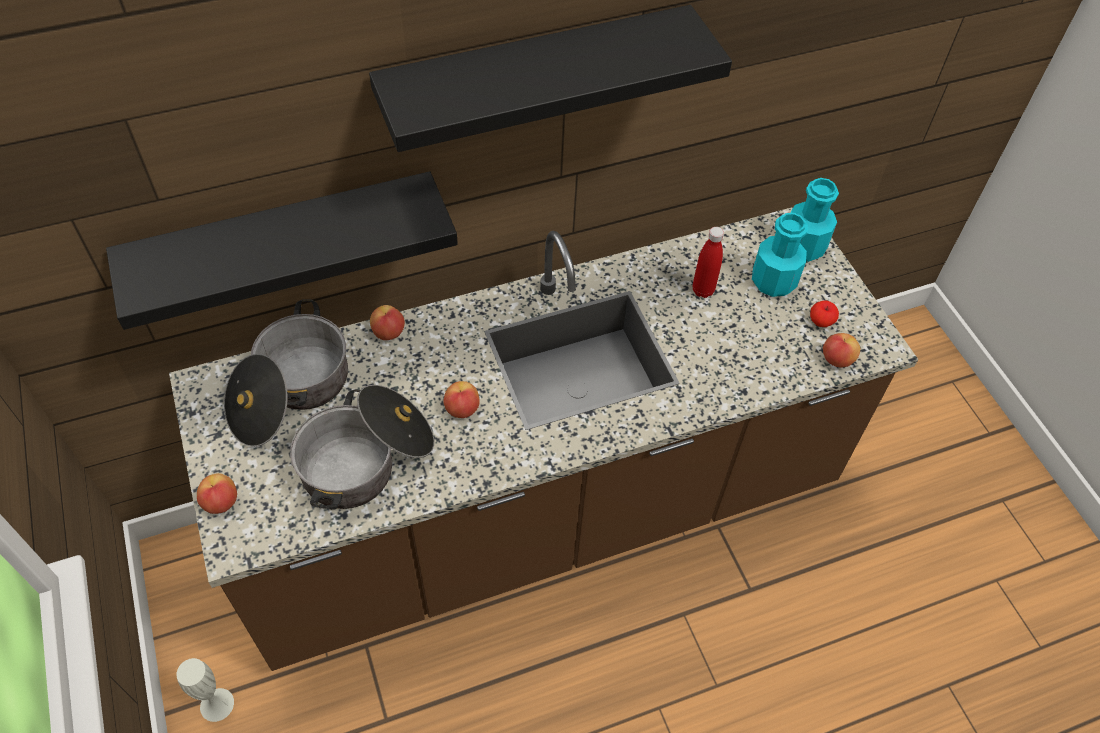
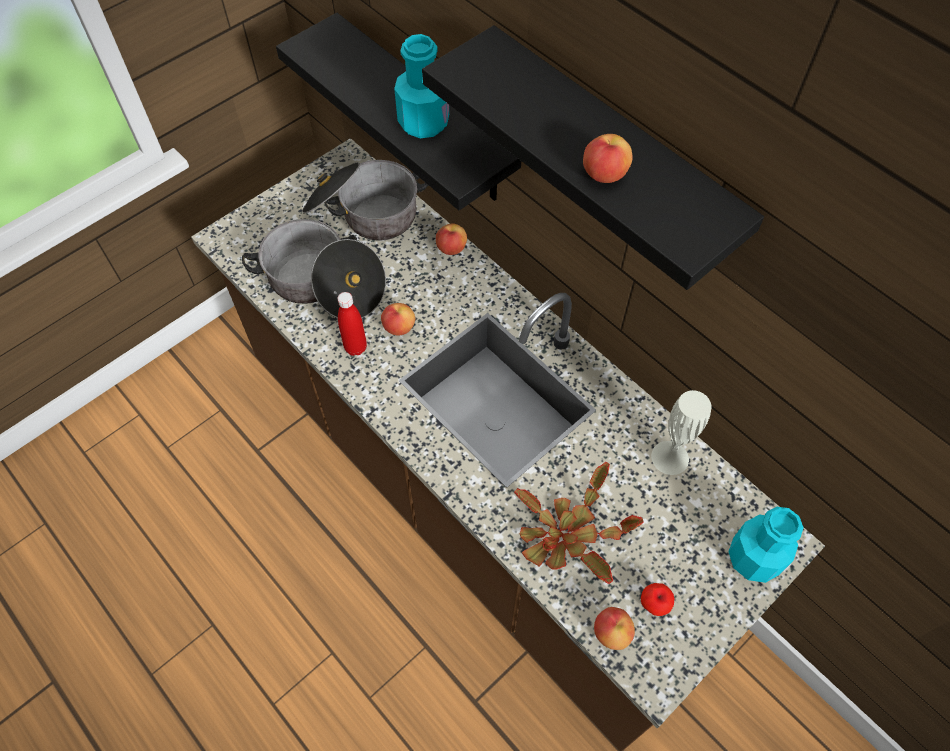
camera: 70 degrees right, 5 degrees up
(217, 704) = (234, 341): white vase -> white vase (670, 457)
(221, 502) = (254, 215): apple -> apple (604, 175)
(703, 290) = (633, 474): red bottle -> red bottle (355, 347)
(742, 357) = (566, 536): none -> potted plant
(773, 281) = (685, 539): turquoise bottle -> turquoise bottle (423, 122)

